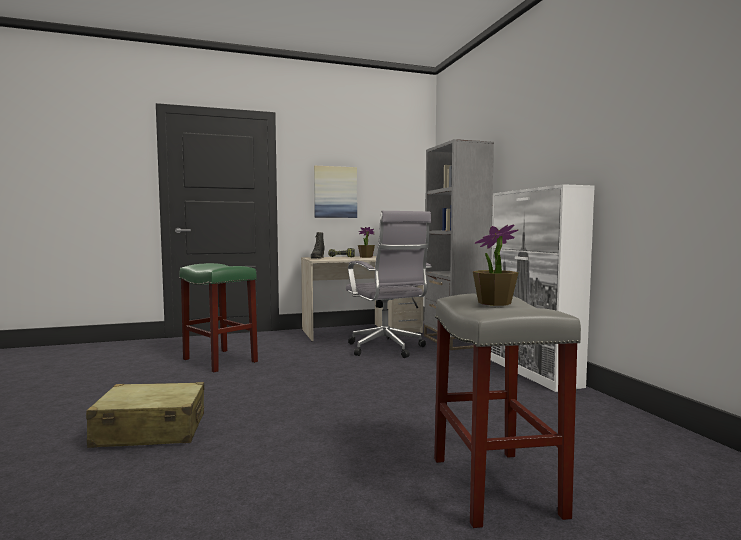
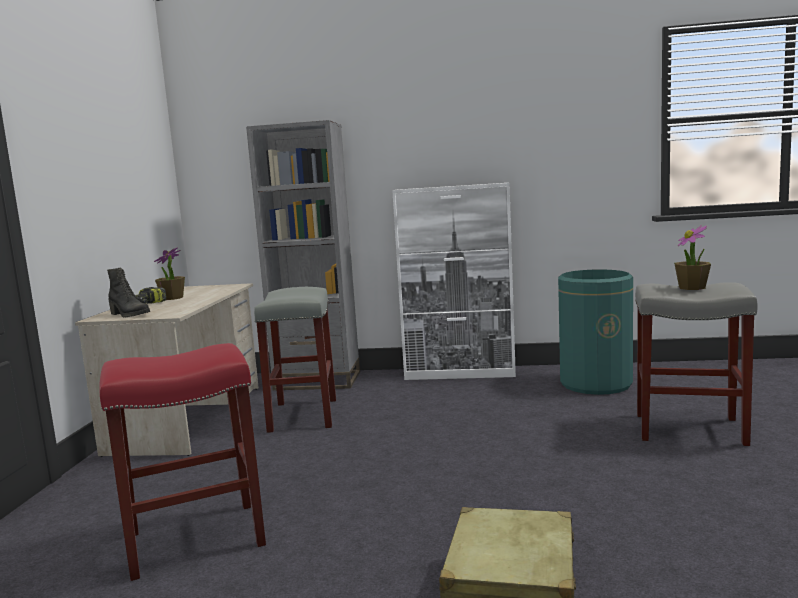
camera: 65 degrees left, 5 degrees up
(219, 360) = (194, 540): green stool -> red stool
(335, 192) = (89, 192): picture -> none
(387, 349) = (304, 415): grey office chair -> grey stool
(590, 427) = (595, 383): none -> green trash can

